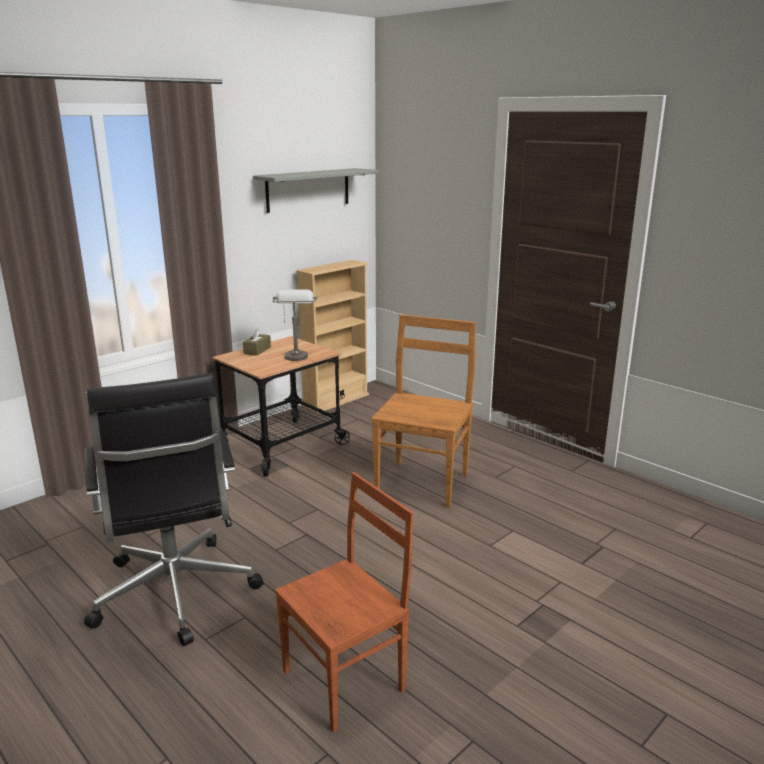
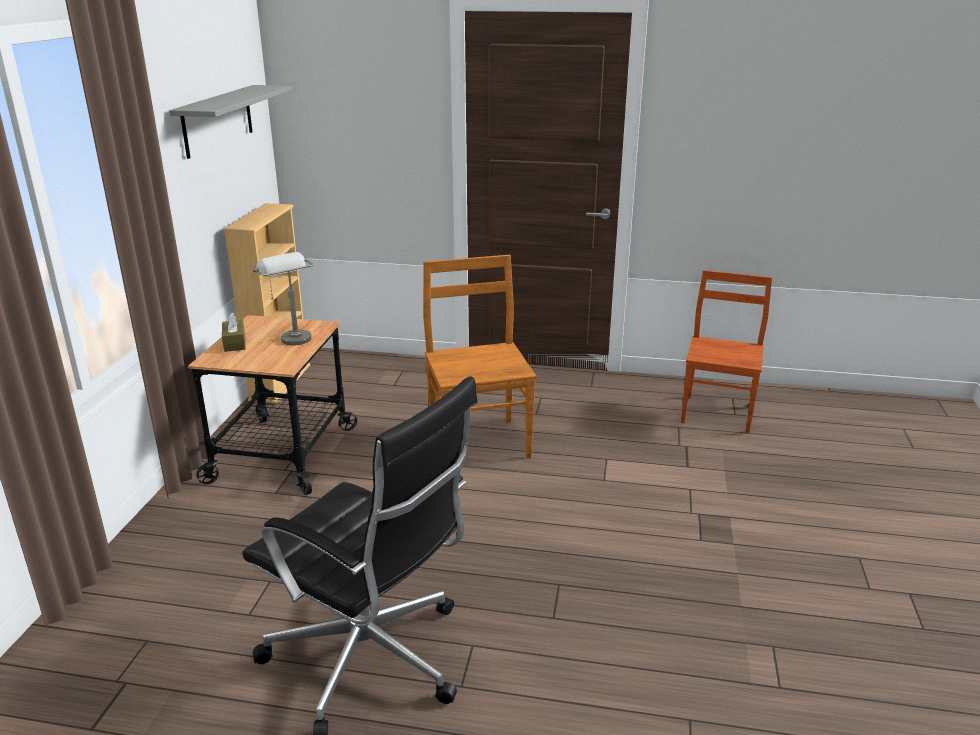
camera: 35 degrees left, 5 degrees up
(346, 681) = (631, 653): brown chair -> brown chair (718, 413)

